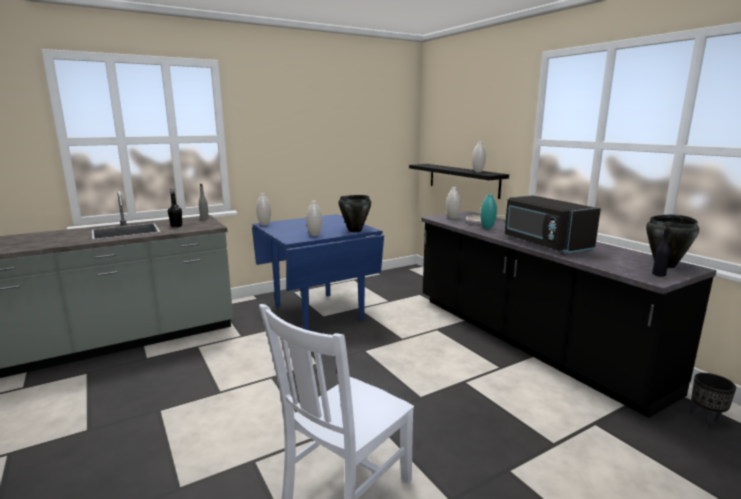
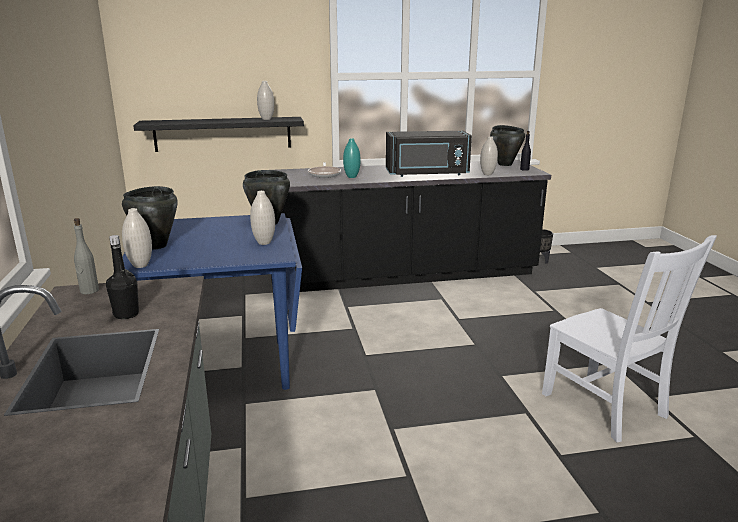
camera: 70 degrees left, 5 degrees up
(295, 221) = (155, 246): none -> black cooking pot
(452, 218) = (290, 179): white vase -> white vase (487, 174)

